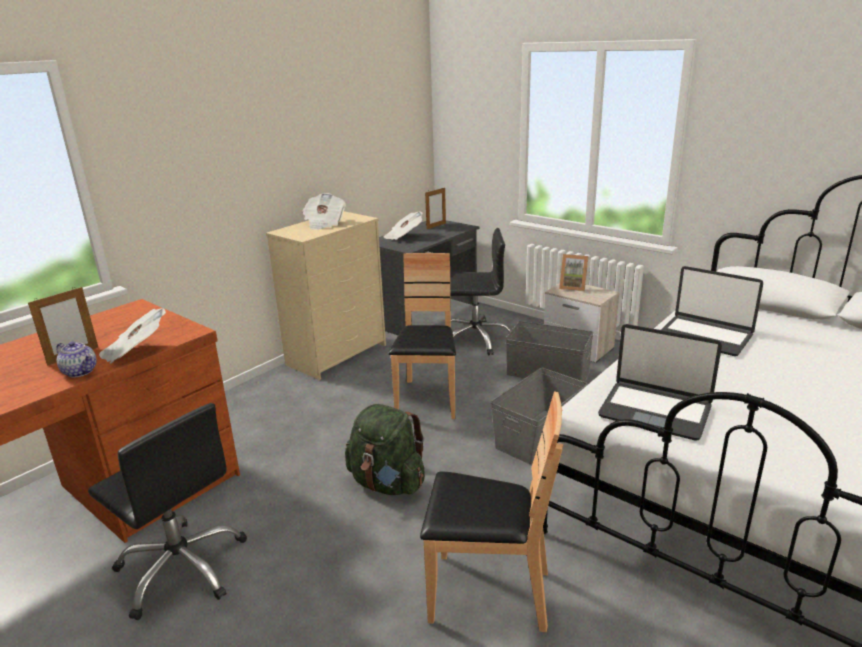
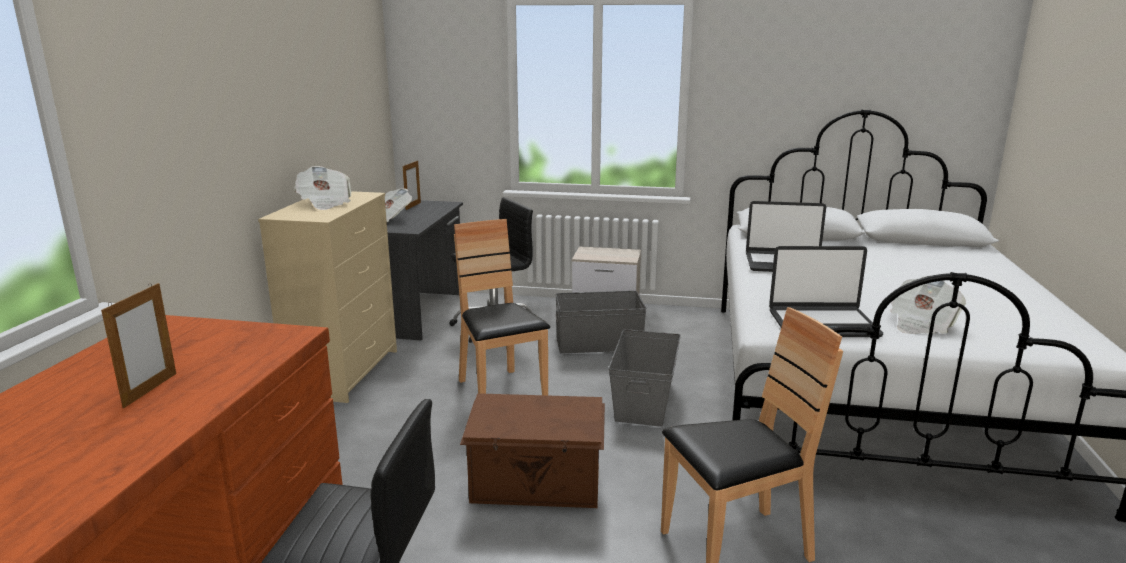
camera: 30 degrees left, 5 degrees down
(80, 371) = (195, 403): teapot -> none
(135, 352) = (247, 367): newspaper -> newspaper (921, 324)
(387, 483) = (537, 484): green backpack -> brown storage box
(573, 287) = (594, 251): picture frame -> none

